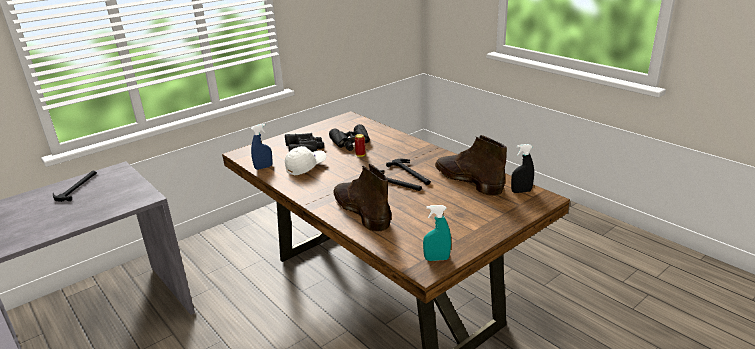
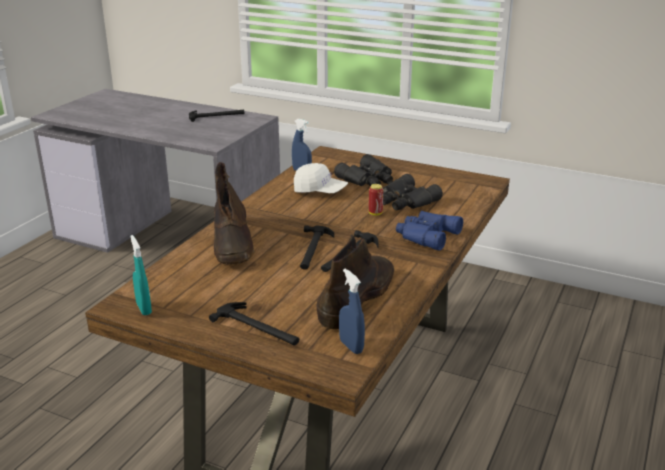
camera: 65 degrees right, 0 degrees up
(360, 211) = (232, 243): brown boot -> brown boot turned 135 degrees clockwise
(404, 147) = (425, 235): none -> blue binoculars
(486, 217) = (258, 327): none -> hammer
(521, 191) = (351, 346): black spray bottle -> blue spray bottle

